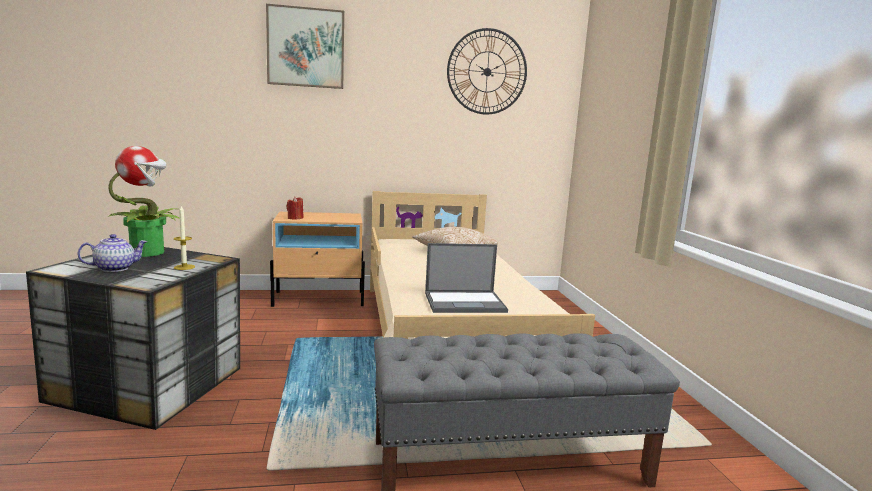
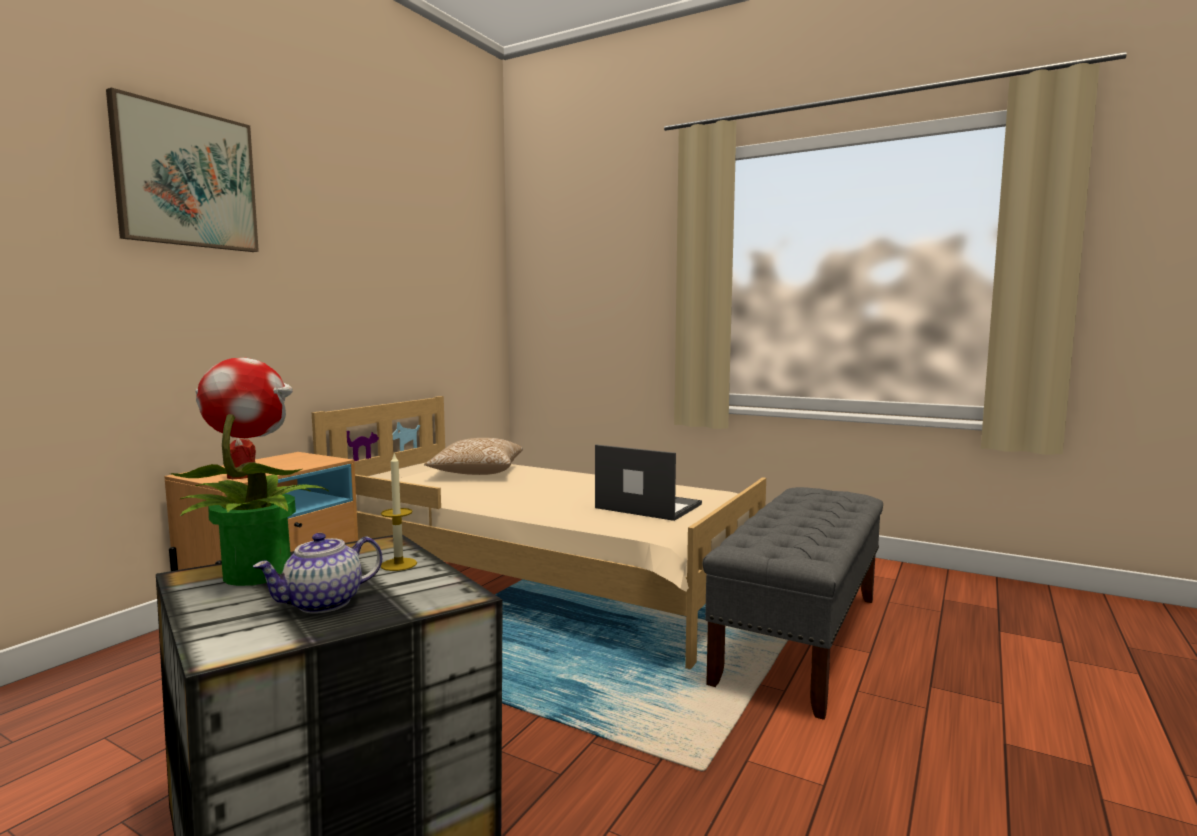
camera: 50 degrees left, 5 degrees down
(115, 268) = (323, 603): teapot -> teapot turned 135 degrees counterclockwise
(465, 302) = (647, 506): laptop -> laptop turned 90 degrees counterclockwise
(487, 72) = (426, 236): wall clock -> none

